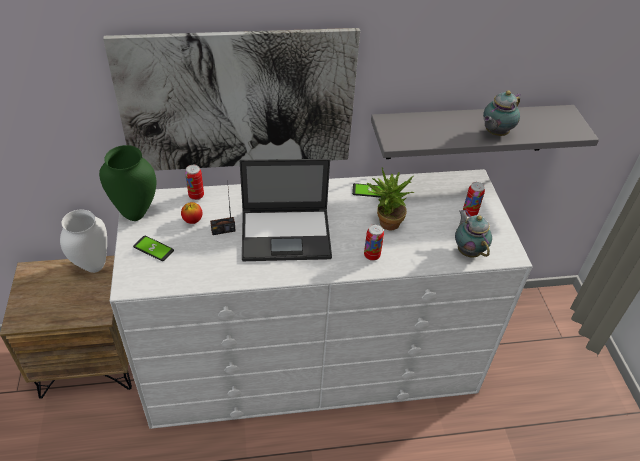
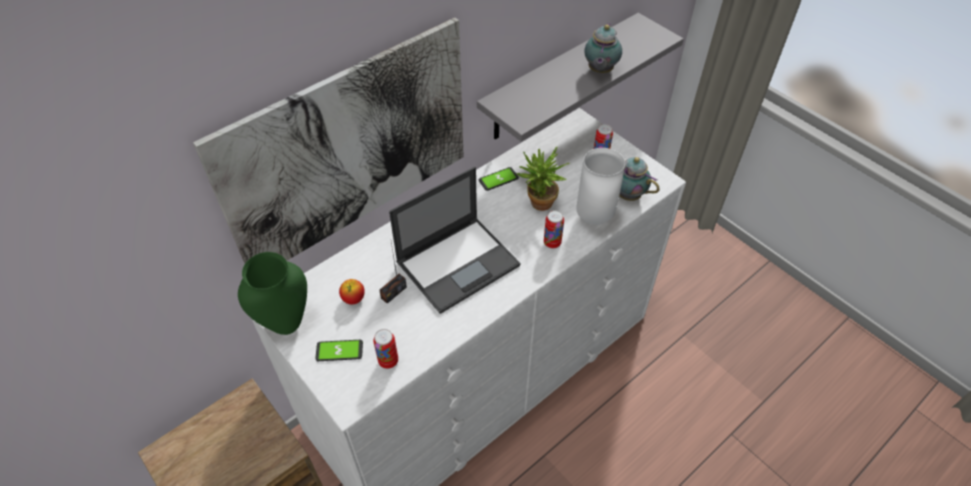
camera: 30 degrees left, 5 degrees up
(93, 267) = (235, 406): white vase -> white vase (595, 219)
(196, 196) = (333, 270): can -> can (388, 361)

